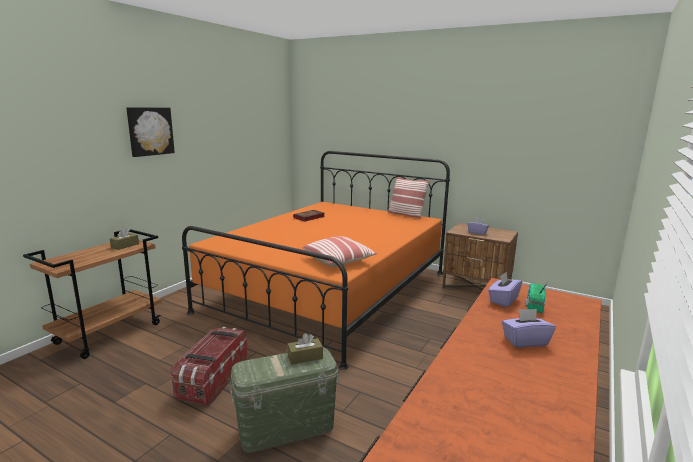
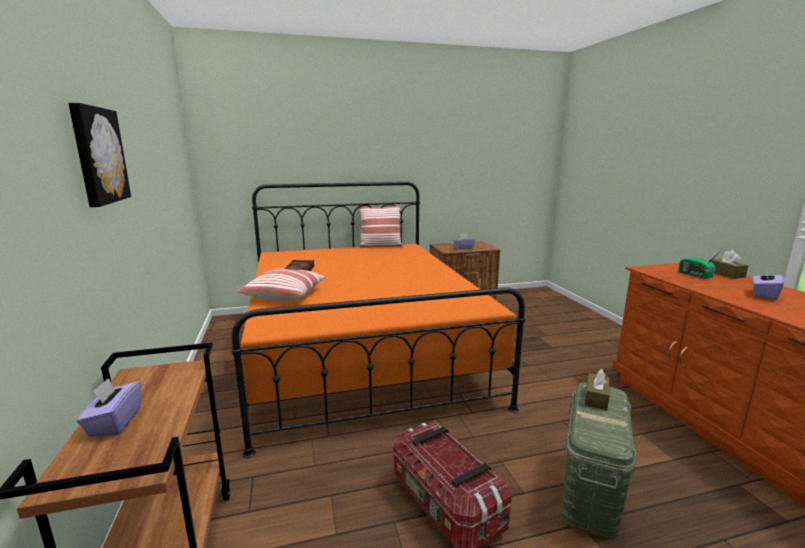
camera: 45 degrees left, 0 degrees up
(125, 246) = (161, 381): brown tissue box -> brown tissue box (725, 274)
(339, 260) = (454, 298): pillow -> pillow (285, 295)
(503, 300) = (678, 277): purple tissue box -> purple tissue box (115, 422)

